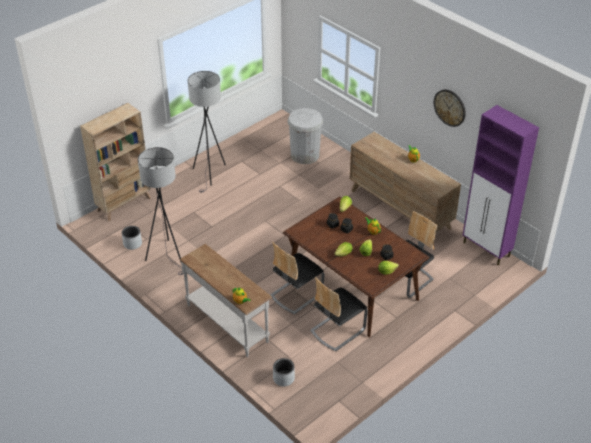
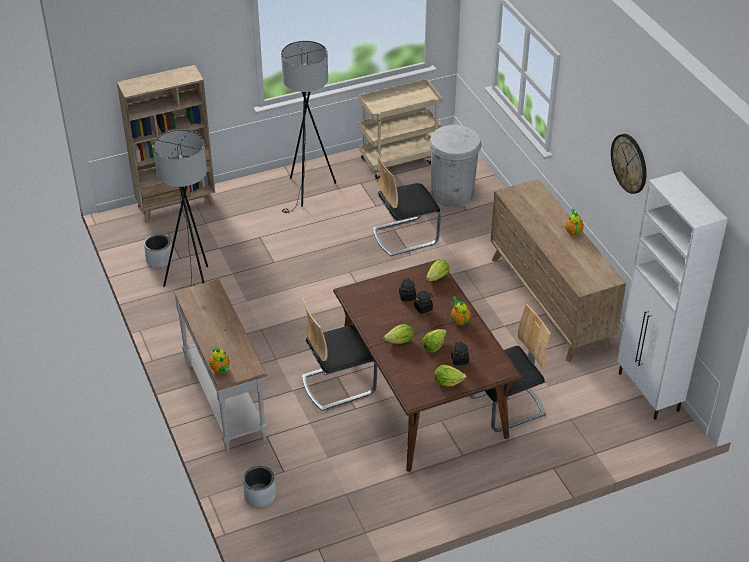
camera: 20 degrees right, 0 degrees up
(259, 140) = (399, 160): none -> beige cart
(337, 330) = (368, 449): chair -> chair (404, 235)
(486, 250) = (648, 393): purple cabinet -> white cabinet

